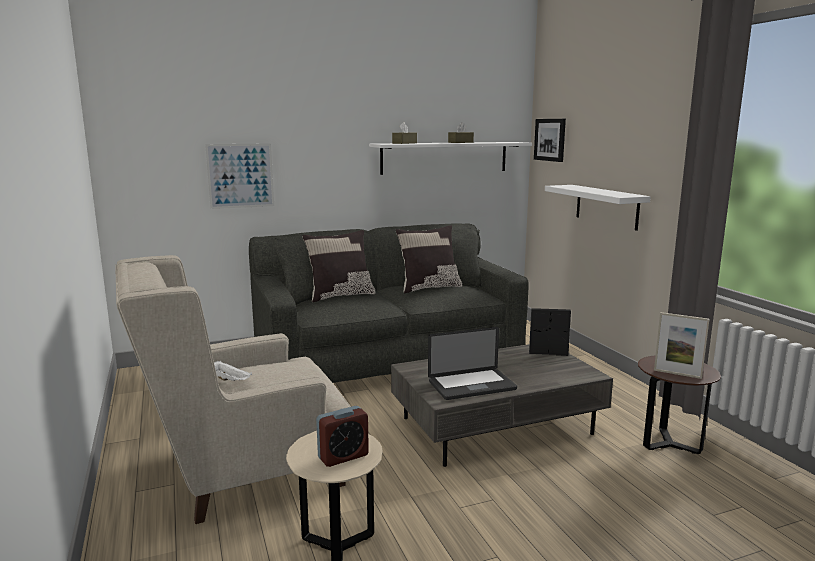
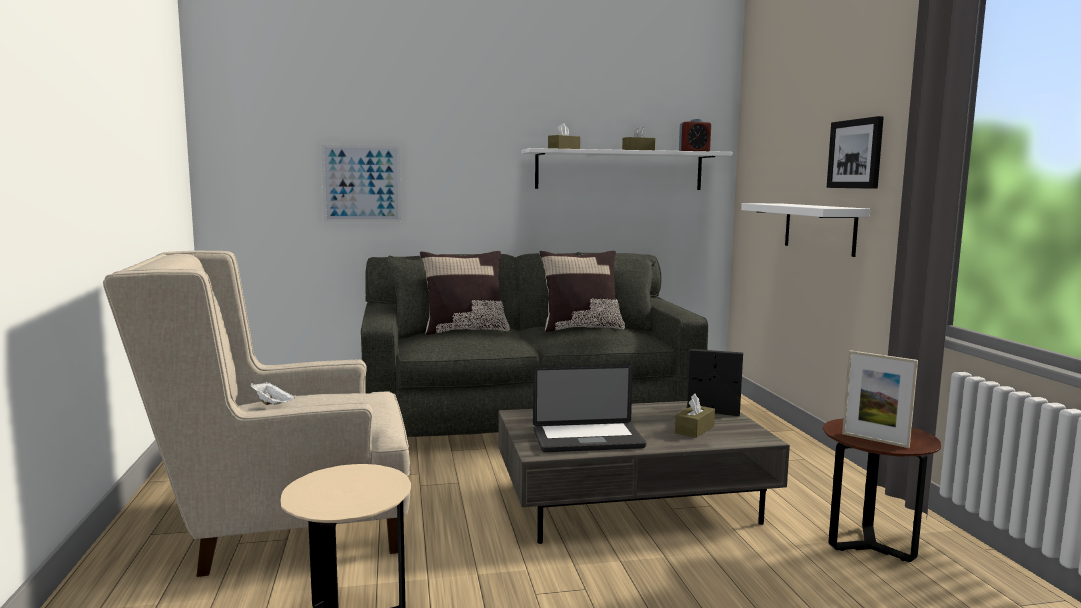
camera: 10 degrees right, 5 degrees down
(343, 456) = (353, 494): alarm clock -> alarm clock (694, 151)
(542, 370) = (694, 429): none -> brown tissue box
(550, 139) = (757, 148): picture -> picture (856, 154)

